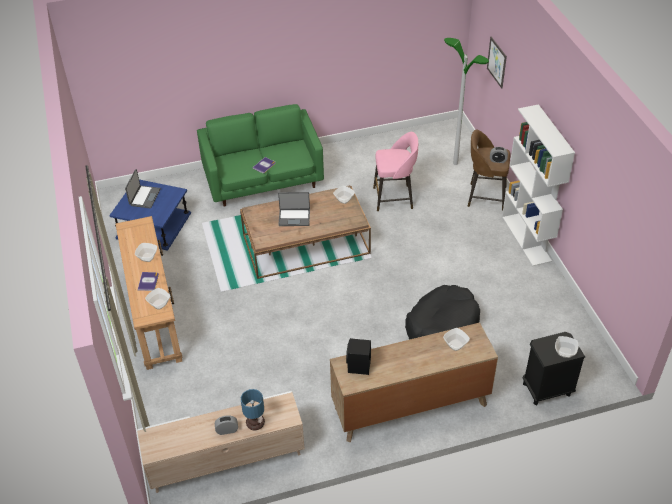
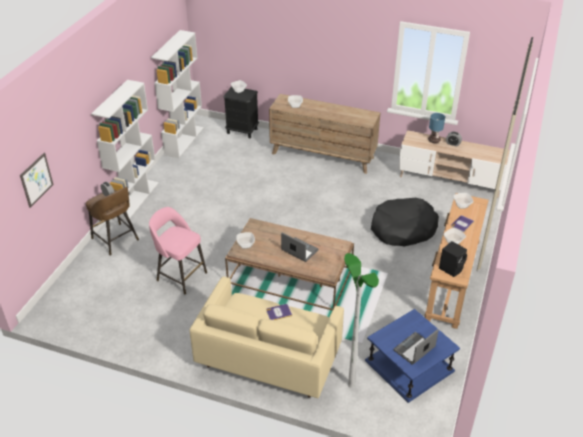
camera: 145 degrees left, 5 degrees down
(263, 180) = (269, 358): green sofa -> beige sofa
(358, 367) = (359, 118): black speaker -> black speaker (451, 268)
(442, 325) = (257, 181): black dog bed -> black dog bed (403, 229)
(455, 163) = (94, 279): floor lamp -> floor lamp (351, 385)
(586, 333) = (184, 141): none -> white bookcase

